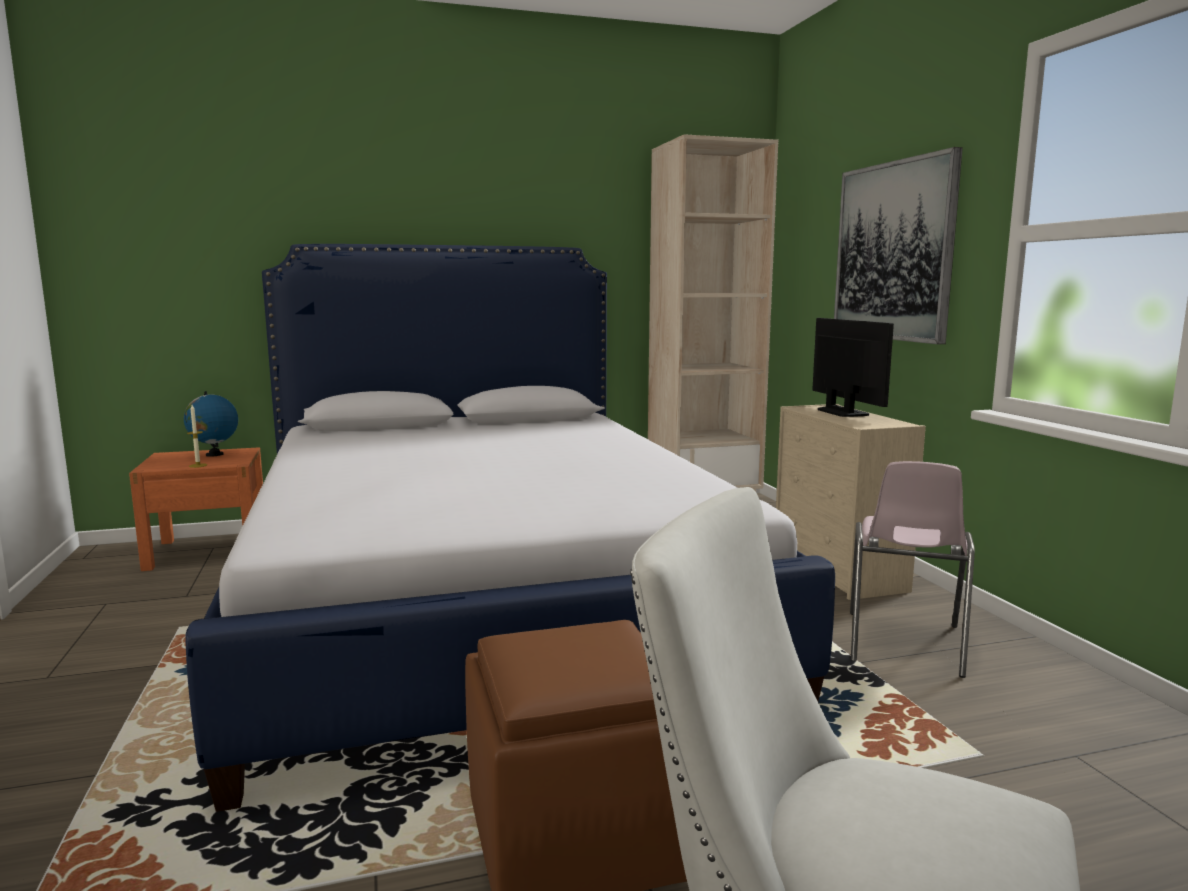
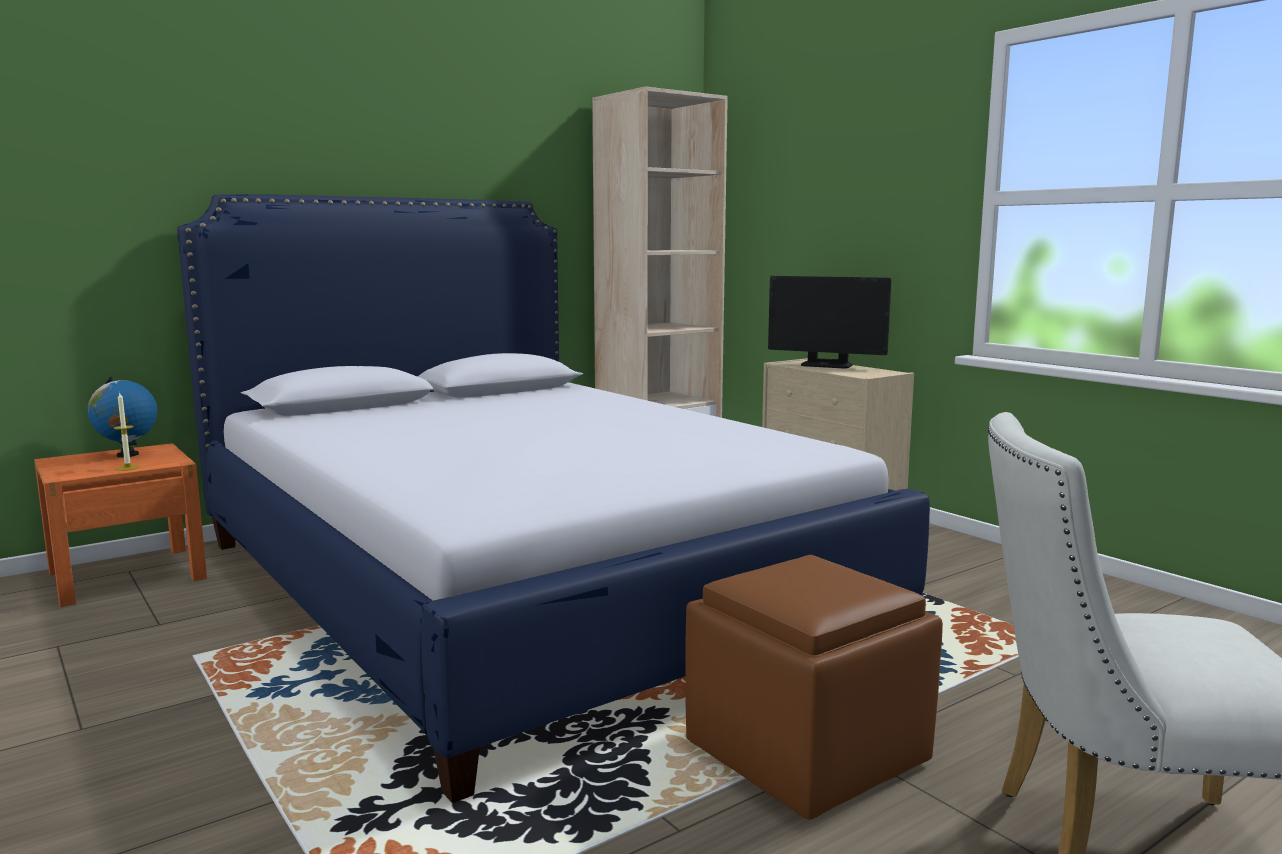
camera: 20 degrees left, 0 degrees up
(842, 412) = (826, 365): monitor -> monitor turned 150 degrees clockwise
(893, 251) = (857, 211): picture -> none
(903, 644) = (932, 570): pink chair -> none

